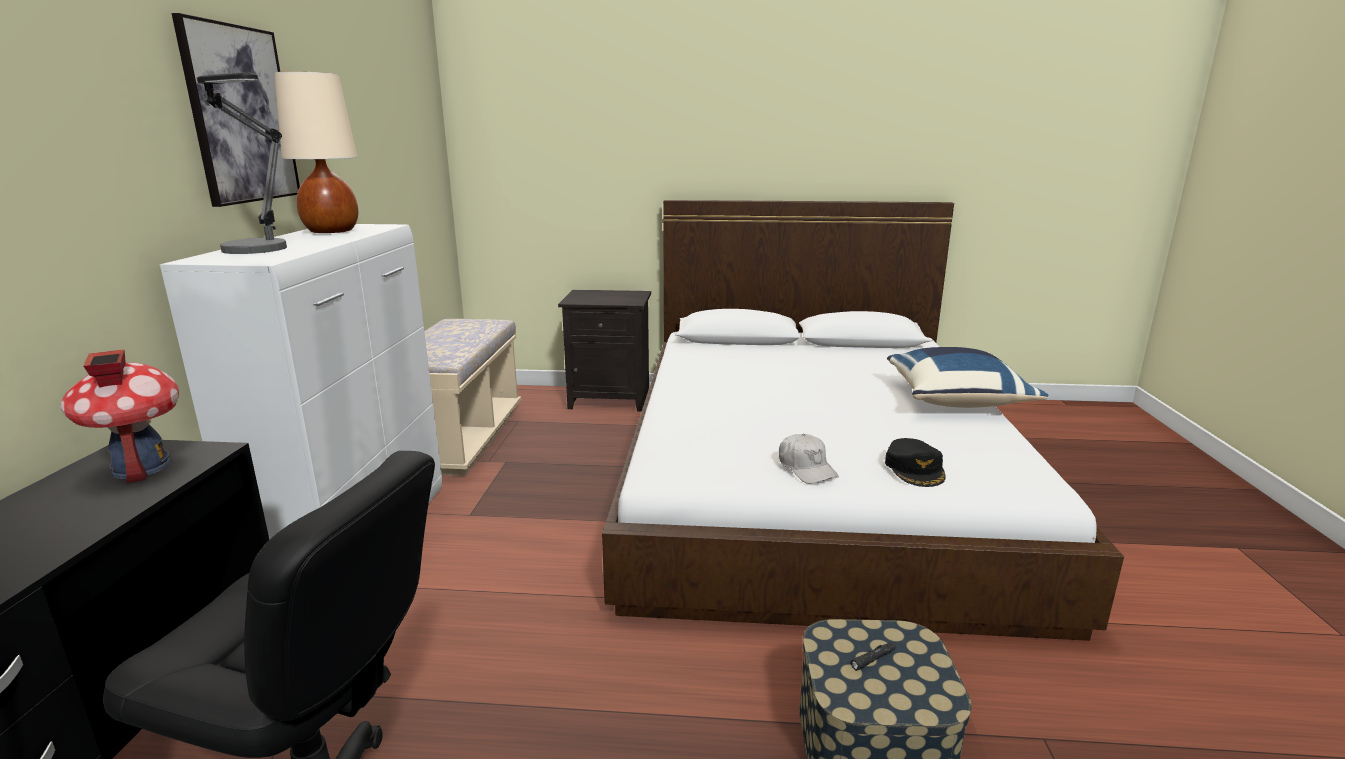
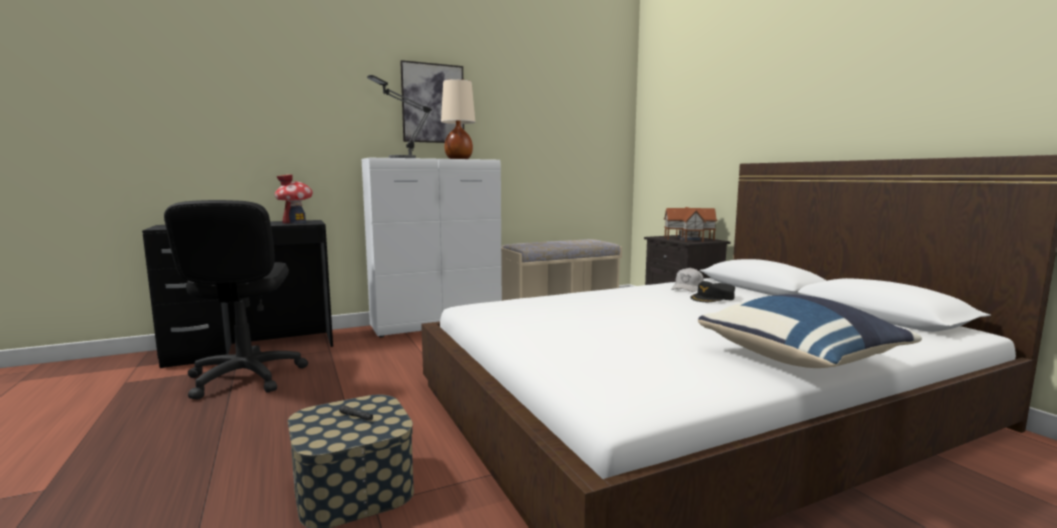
camera: 60 degrees right, 10 degrees down
(609, 296) = (688, 239): none -> toy house
(806, 468) = (529, 330): white cap -> white cap (687, 288)
(915, 469) = (581, 357): black cap -> black cap (713, 298)

